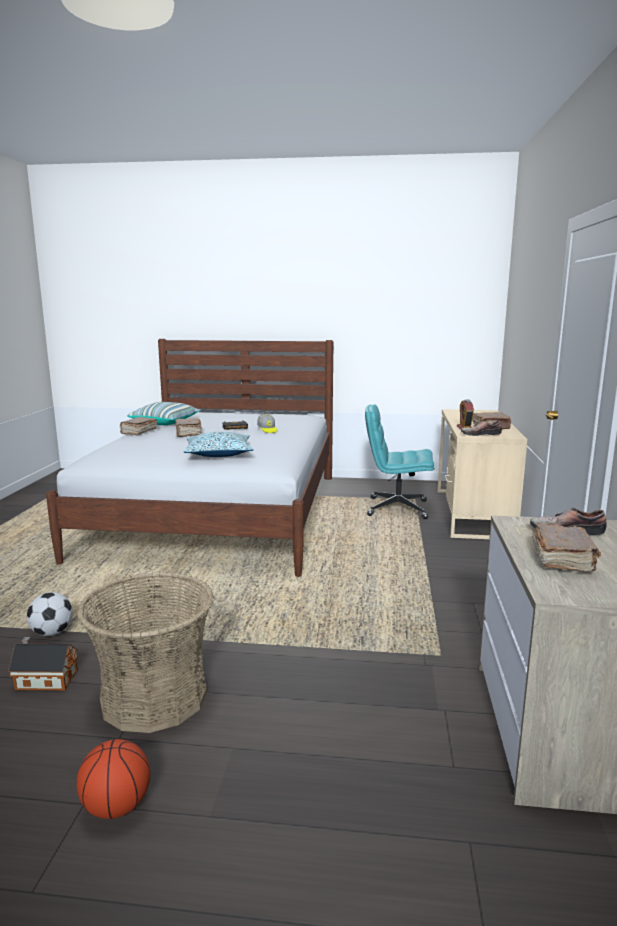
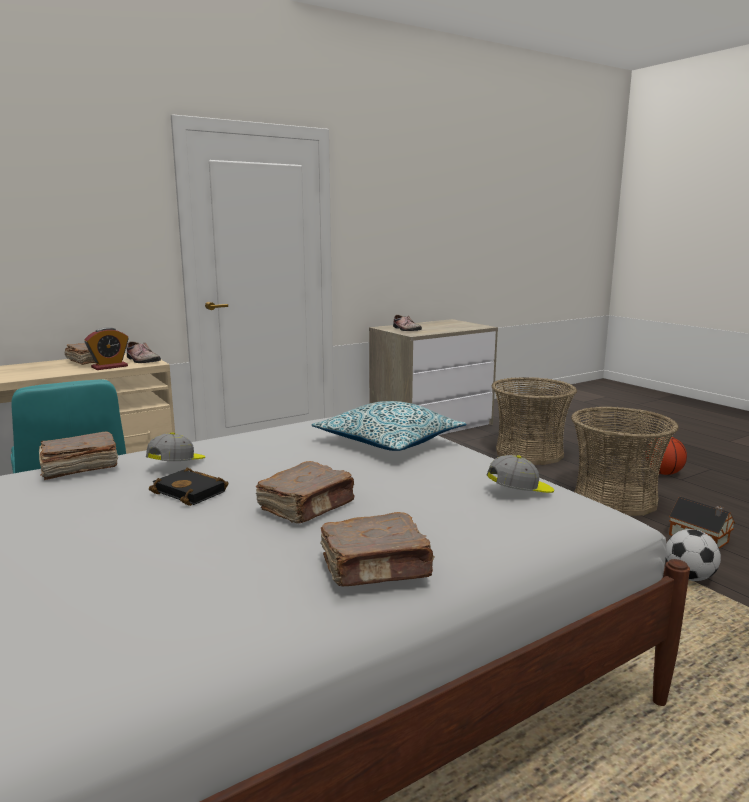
camera: 130 degrees left, 0 degrees up
(123, 453) = (520, 491): none -> cap
(165, 423) = (206, 607): pillow -> none
(337, 738) = (529, 453): none -> basket
(563, 560) = (446, 327): brown book -> brown book (78, 468)

